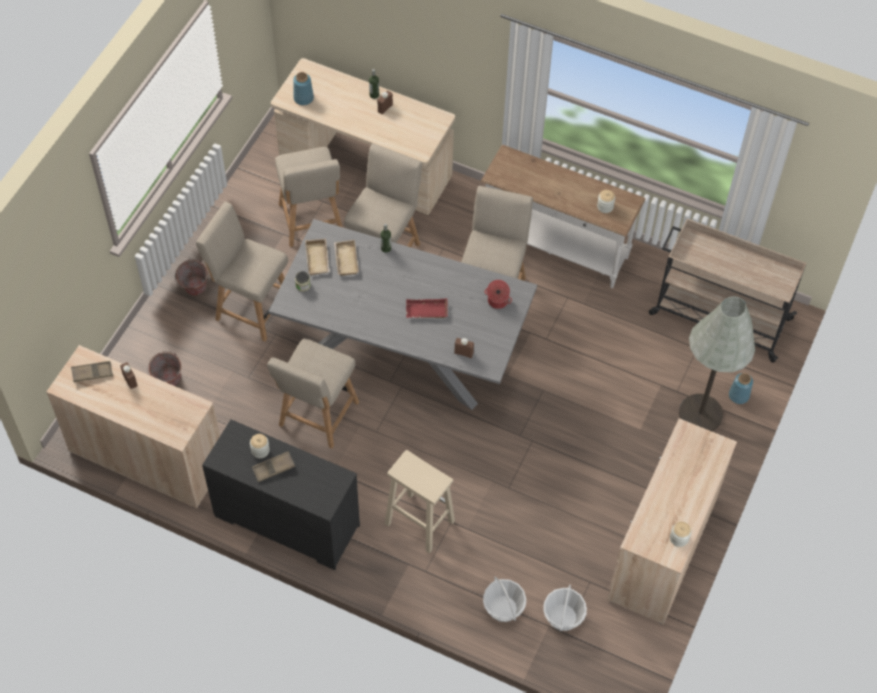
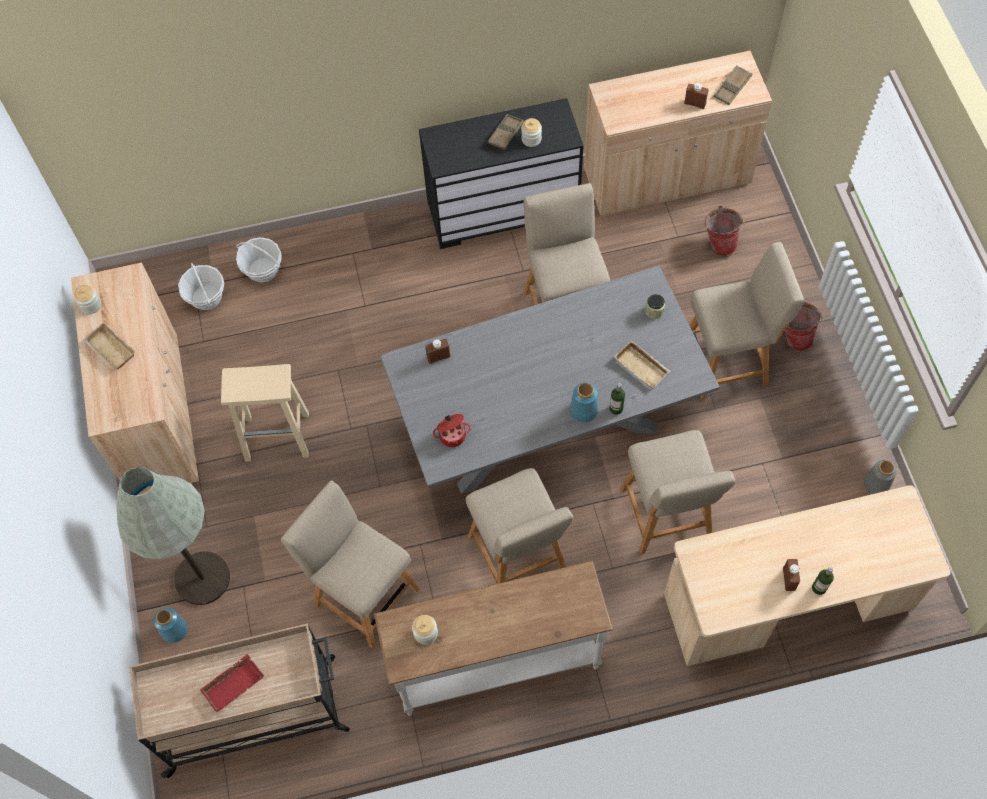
camera: 145 degrees right, 5 degrees up
(249, 185) = (876, 485): none -> grey vase
(303, 98) = (886, 519): blue vase -> blue vase (583, 410)
(312, 223) = (769, 492): beige chair -> beige chair (362, 593)
(318, 259) = (668, 347): beige tray -> beige tray (109, 350)
(418, 522) = (392, 285): beige stool -> beige stool (278, 436)
(426, 312) = (512, 371): red tray -> red tray (233, 683)

